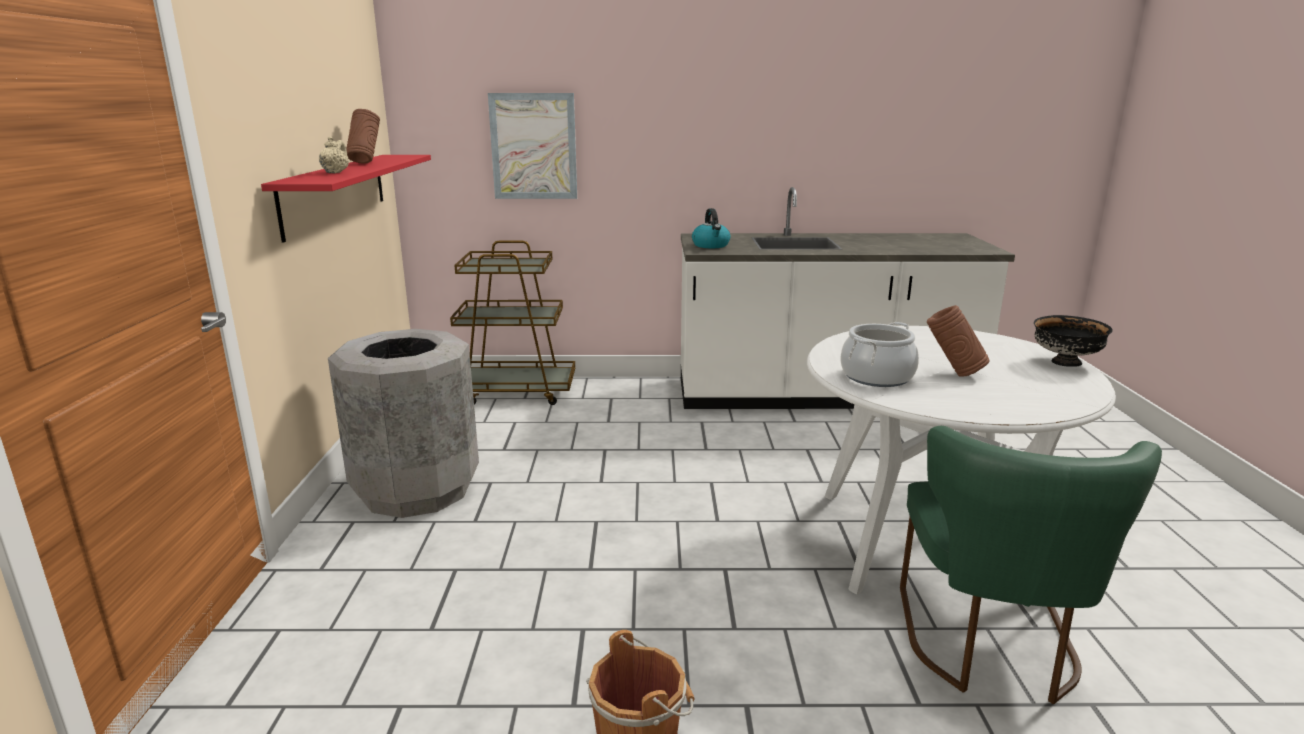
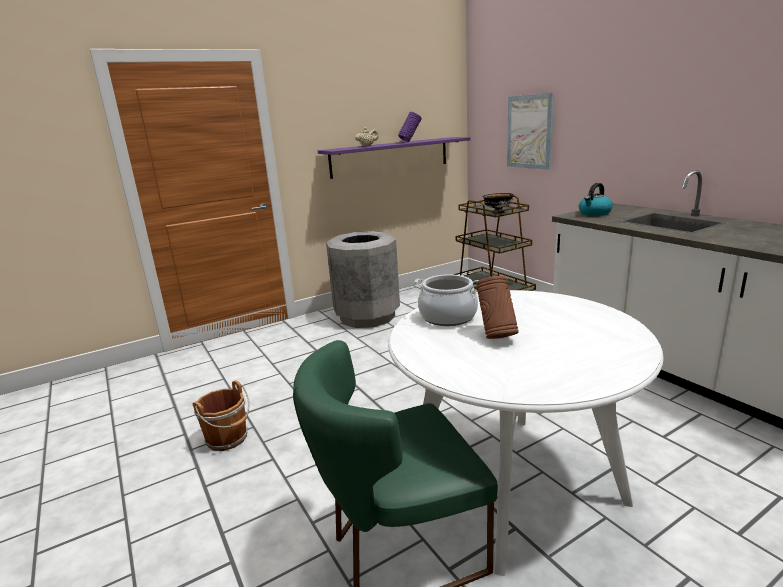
camera: 60 degrees right, 0 degrees up
(336, 192) = (390, 157): red shelf -> purple shelf
(366, 163) = (410, 141): brown vase -> purple vase
(1066, 363) = (617, 372): black bowl -> black bowl (497, 212)

